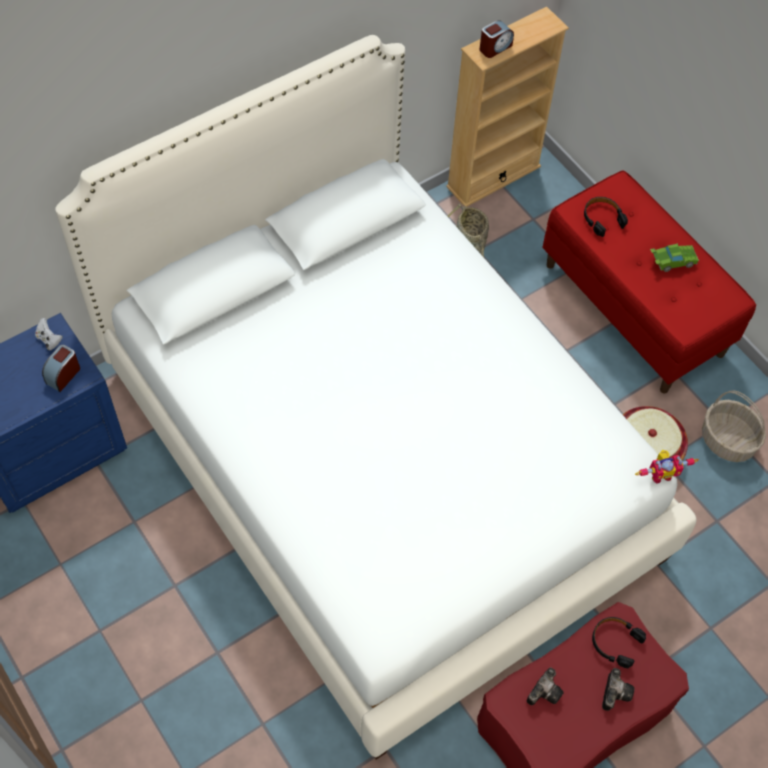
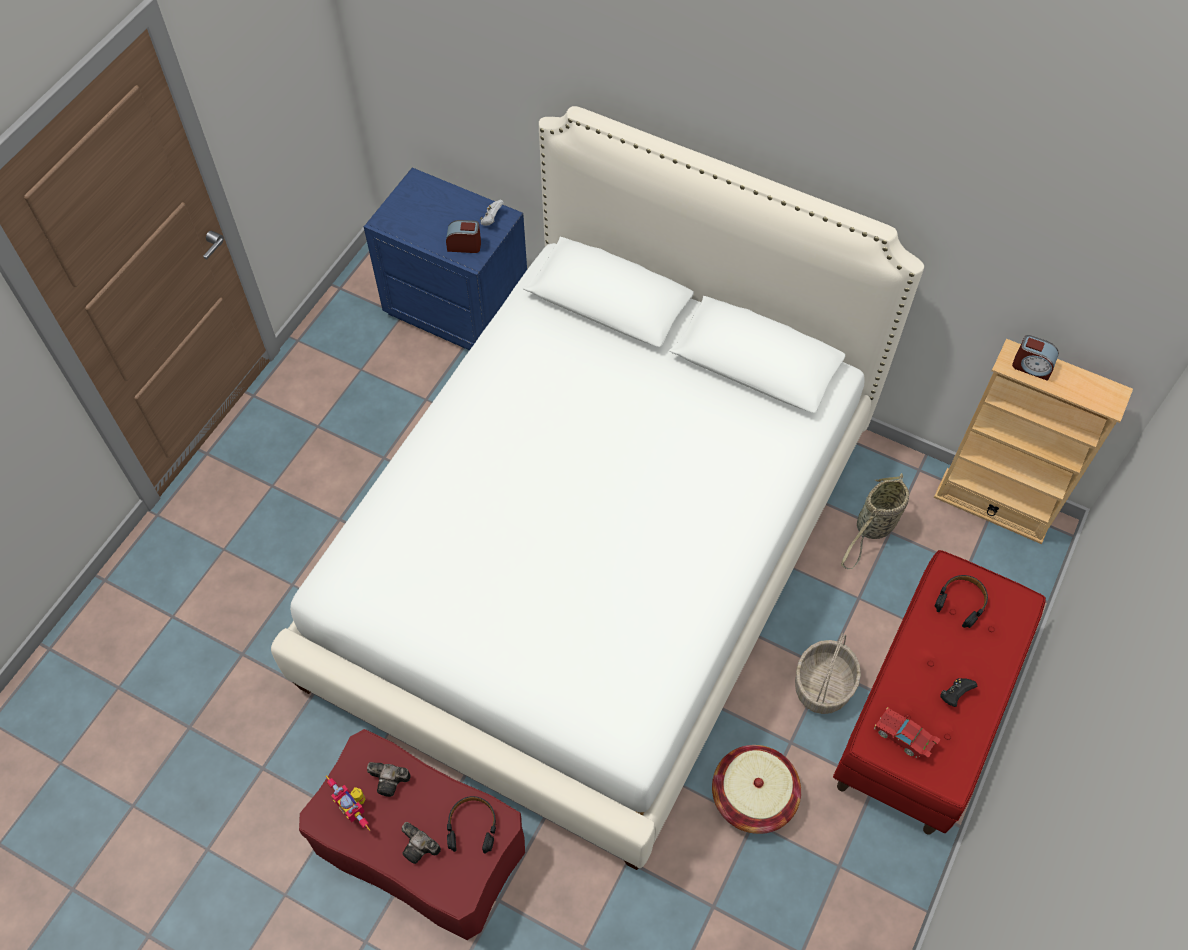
camera: 65 degrees right, 0 degrees up
(615, 691) = (420, 847): camera -> camera turned 45 degrees clockwise
(660, 474) = (638, 765): toy robot -> toy robot (355, 807)
(671, 262) = (954, 695): green toy car -> black game controller
(689, 309) = (904, 737): none -> red toy car
(728, 441) = (820, 881): basket -> basket (823, 686)

